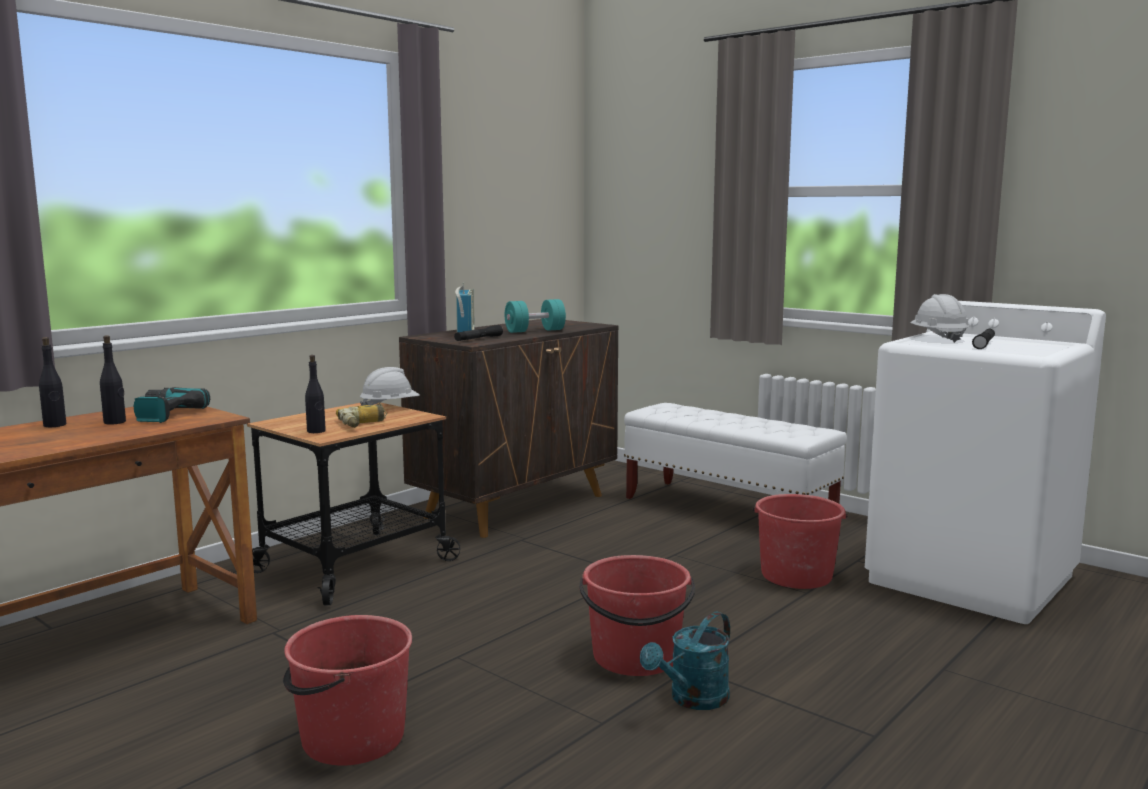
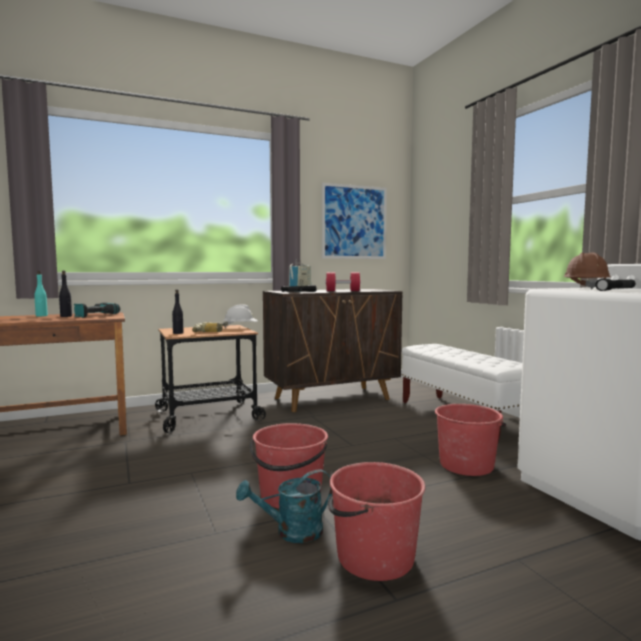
camera: 25 degrees right, 5 degrees down
(55, 425) = (41, 316): black bottle -> turquoise bottle
(351, 738) = (76, 505): red bucket -> red bucket (374, 557)
(511, 205) = (354, 222): none -> picture
(535, 331) = (342, 291): turquoise dumbbell -> red dumbbell
(938, 338) = (585, 288): white hard hat -> brown hard hat

